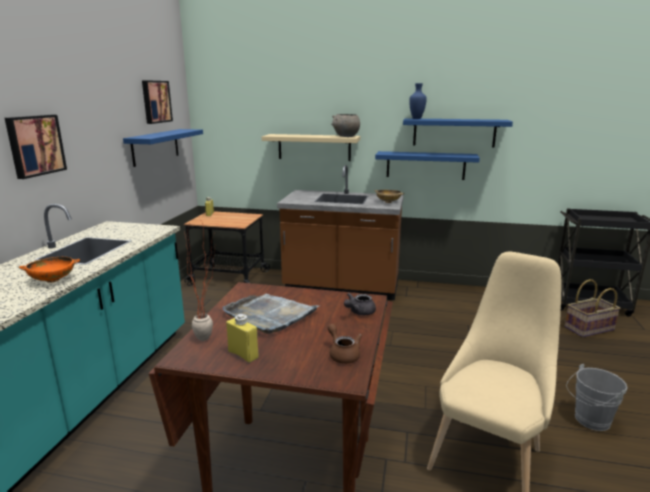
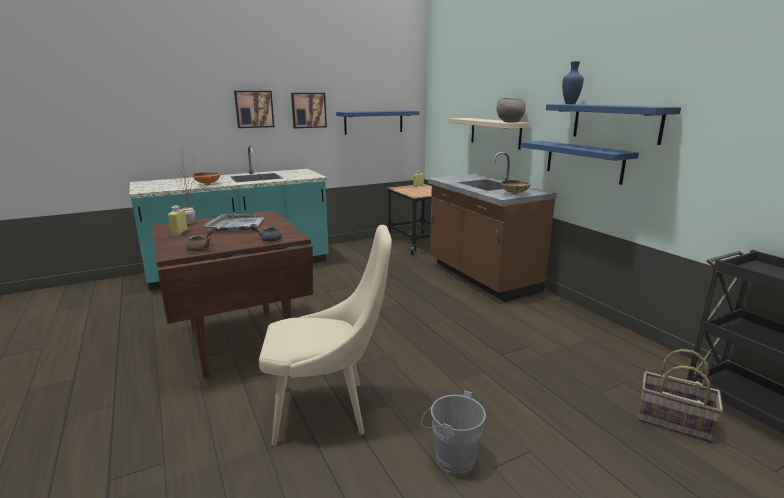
camera: 50 degrees right, 0 degrees up
(155, 101) = (380, 86): picture -> picture (308, 110)

